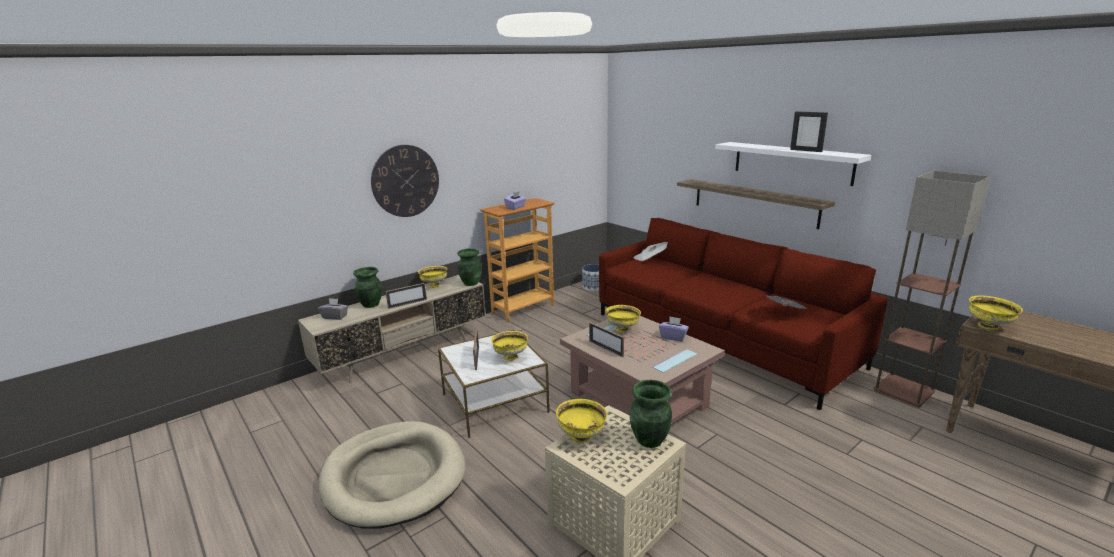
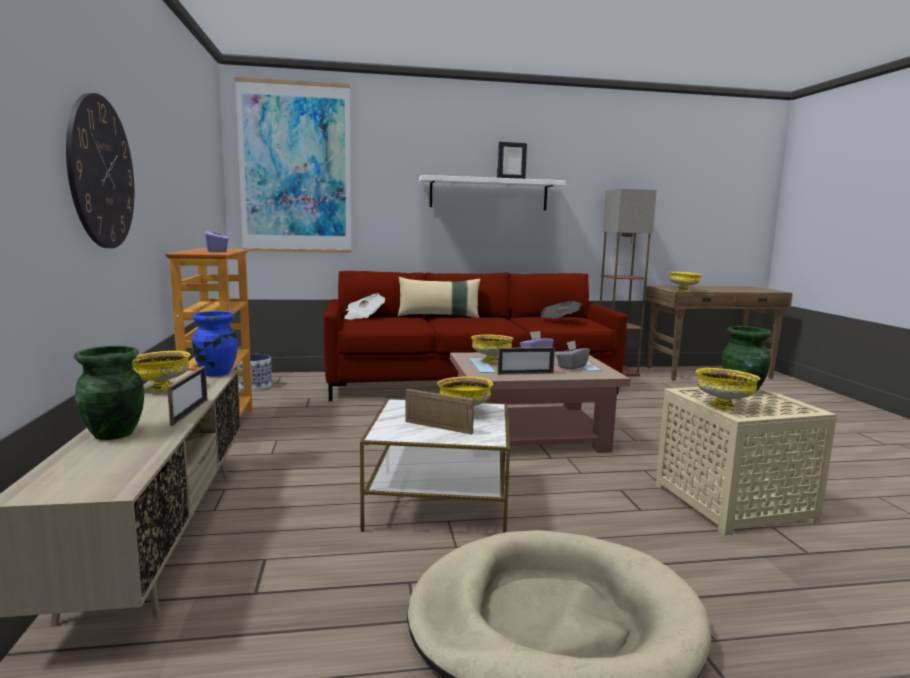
camera: 60 degrees left, 10 degrees down
(335, 317) = (87, 468): grey tissue box -> grey tissue box (572, 366)
(470, 283) = (216, 373): green vase -> blue vase
(645, 131) = (295, 169): none -> picture
(706, 273) = (439, 316): none -> beige pillow
(754, 202) = (453, 238): shelf -> none

